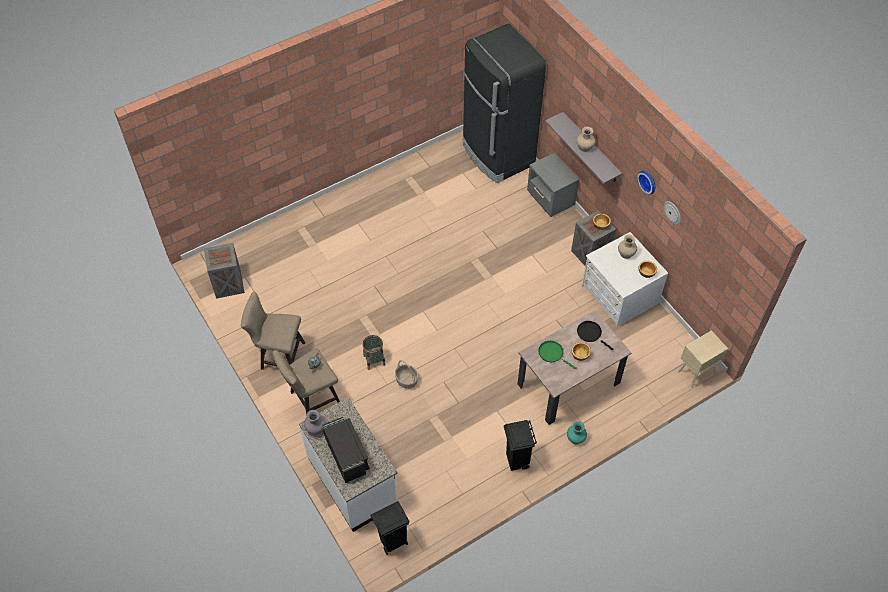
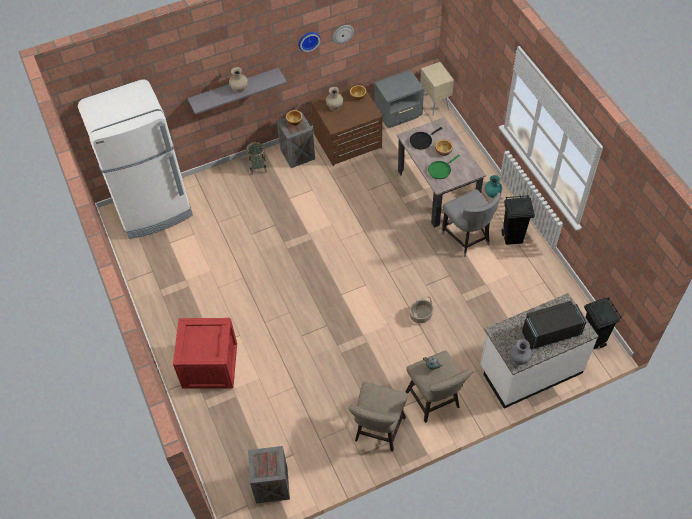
camera: 80 degrees left, 0 degrees up
(337, 224) = (210, 366): none -> crate
(374, 360) = (394, 342): basket -> basket (258, 167)
(497, 155) = (154, 210): black fridge -> white fridge
(508, 416) = (467, 239): none -> grey chair
(550, 201) = (226, 175): grey nightstand -> grey nightstand (399, 115)
(618, 295) = (348, 141): white dresser -> brown dresser

